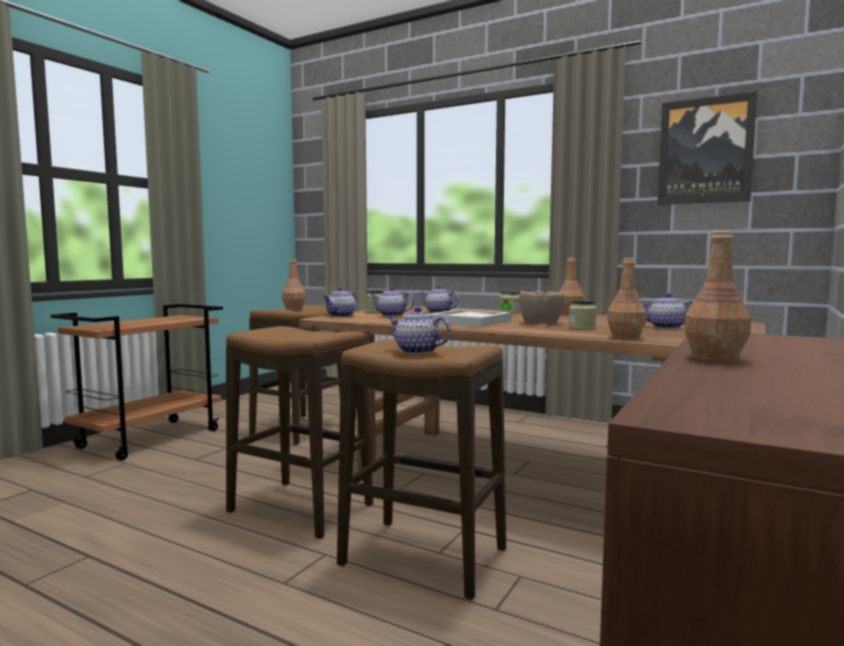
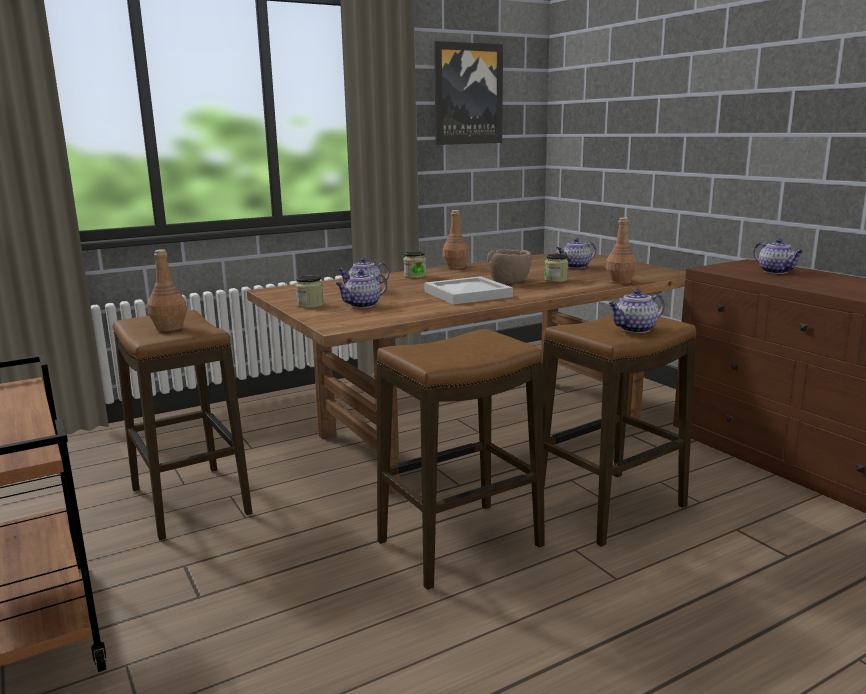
camera: 60 degrees left, 10 degrees up
(340, 316) = (331, 320): teapot -> teapot (776, 271)
(715, 358) = (817, 286): brown bottle -> none

